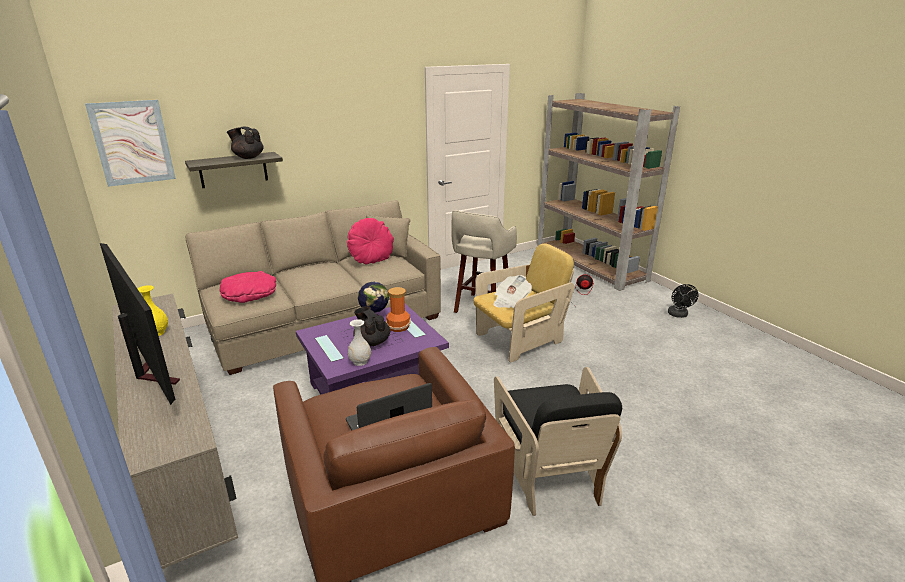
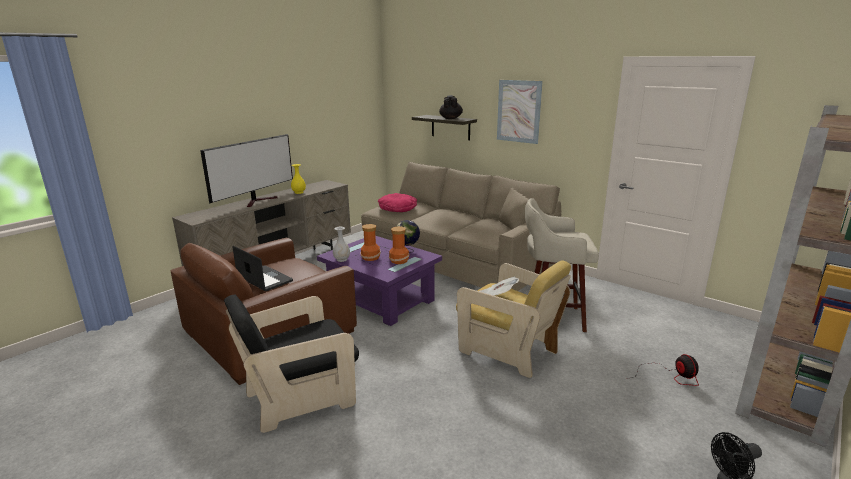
camera: 70 degrees right, 5 degrees down
(132, 143) = (405, 98): picture -> picture (519, 111)
(371, 261) = (489, 225): pink pillow -> none
(372, 342) = (371, 257): black teapot -> vase

